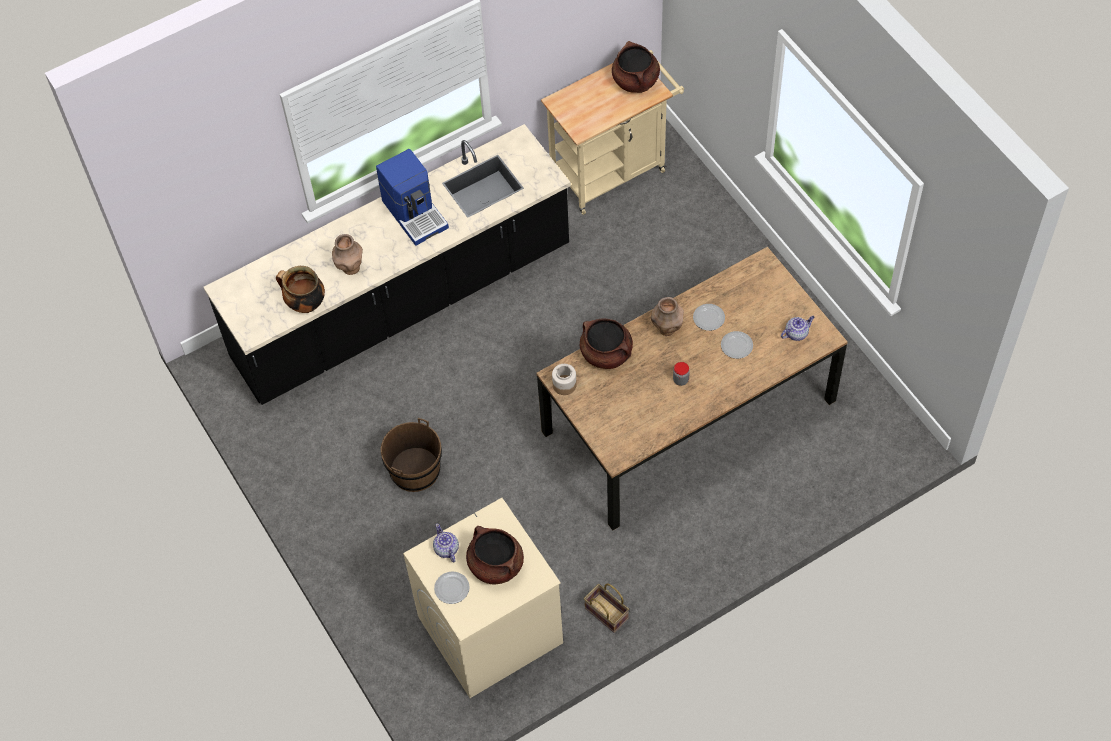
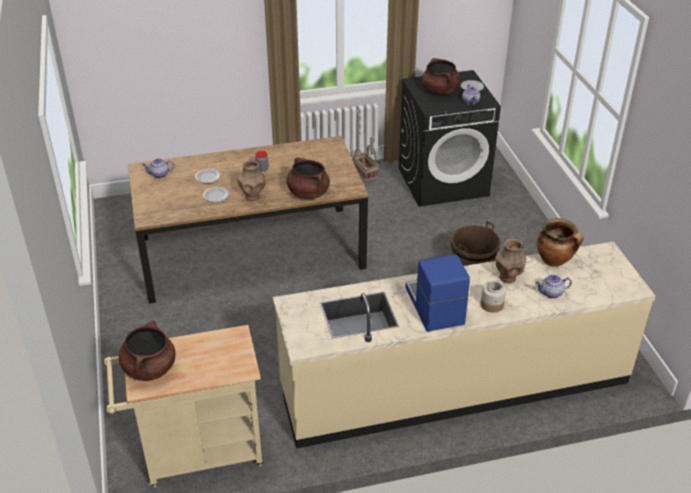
camera: 165 degrees left, 20 degrees down
(305, 260) = (551, 293): none -> teapot
(402, 304) = (454, 384): black counter -> beige counter
(489, 631) = (443, 181): beige washing machine -> black washing machine
(564, 385) = (350, 183): jar -> jar (492, 305)

